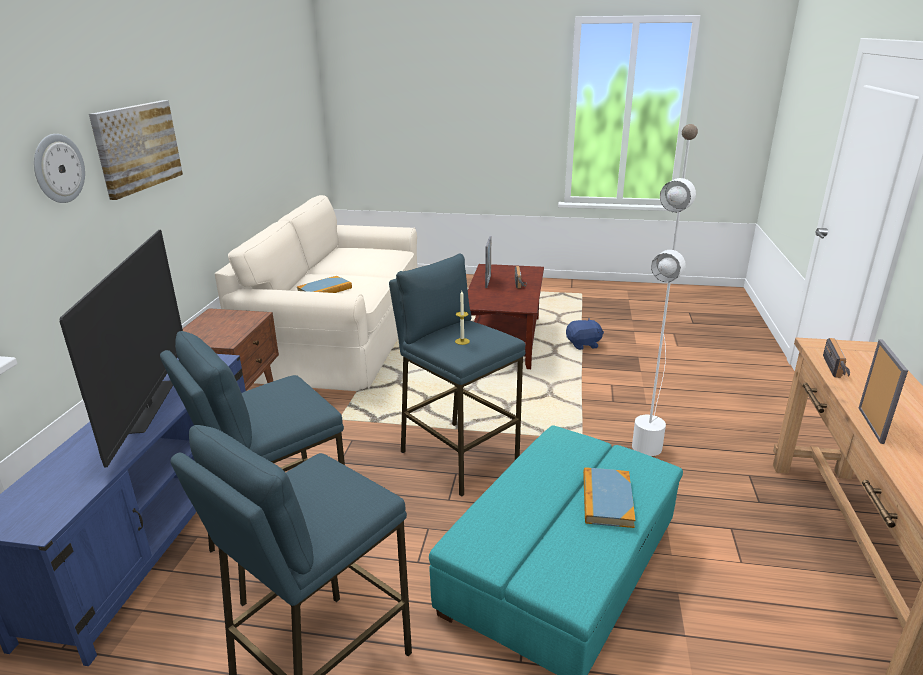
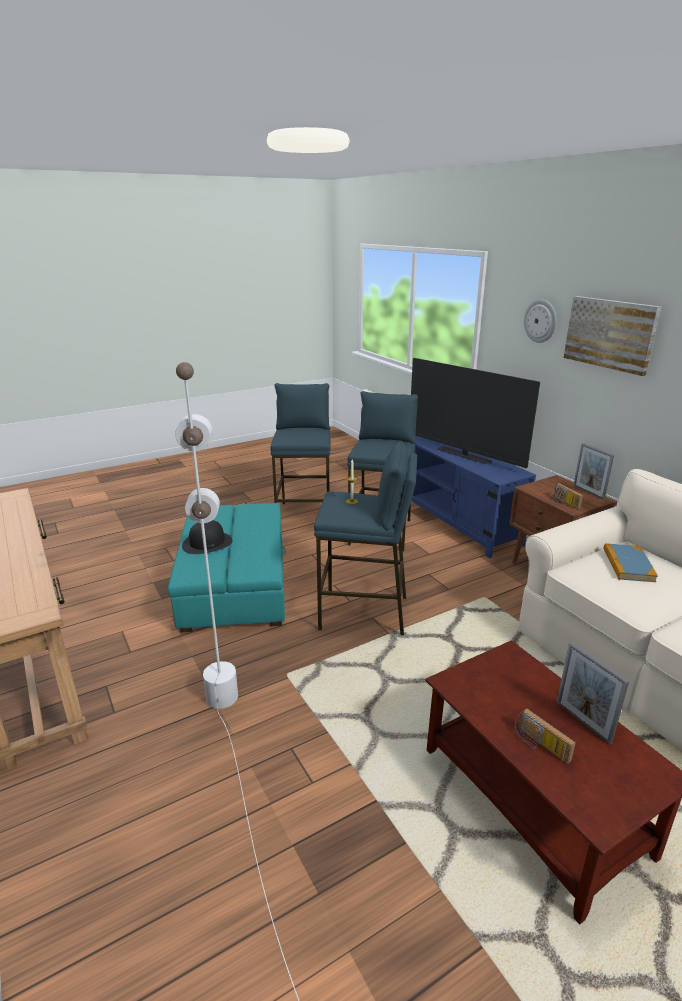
camera: 140 degrees right, 0 degrees up
(583, 344) = (424, 873): blue plush toy -> none
(607, 500) = (207, 543): book -> black hat
(837, 368) = (30, 587): radio -> radio (563, 502)
(870, 425) = (29, 541): picture frame -> picture frame (588, 492)

